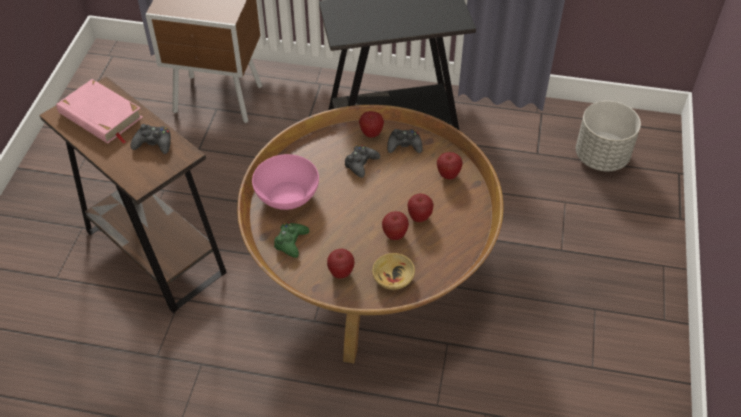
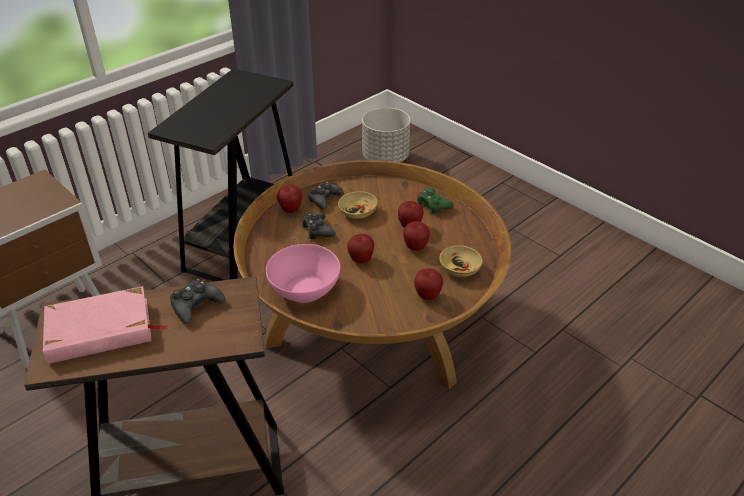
camera: 55 degrees left, 10 degrees down
(291, 242) = (362, 311): green game controller -> green game controller (433, 205)
(407, 175) = (358, 212): none -> beige bowl
(448, 175) = (381, 192): apple -> apple (361, 260)

